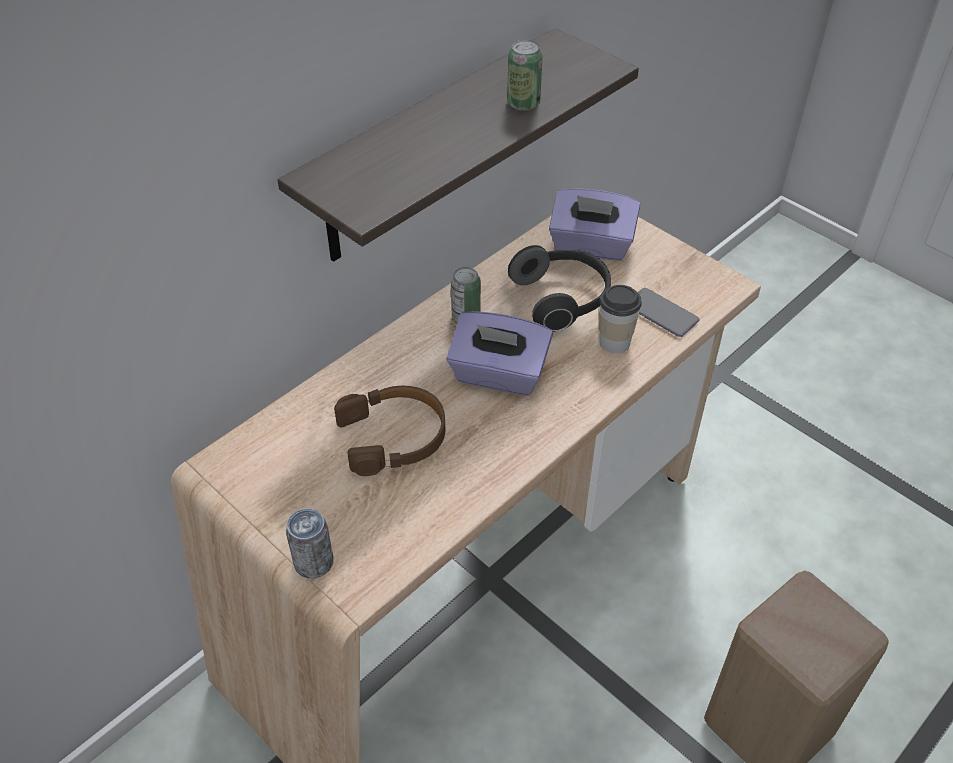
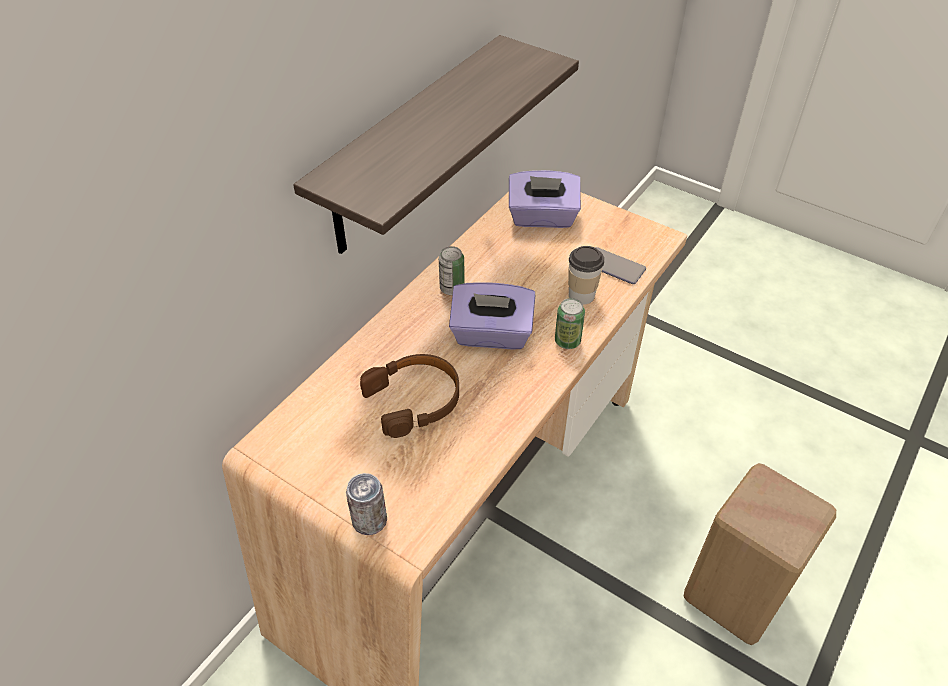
camera: 10 degrees left, 0 degrees up
(523, 103) = (491, 99): can -> can (567, 341)
(562, 300) = (529, 265): headphones -> none

